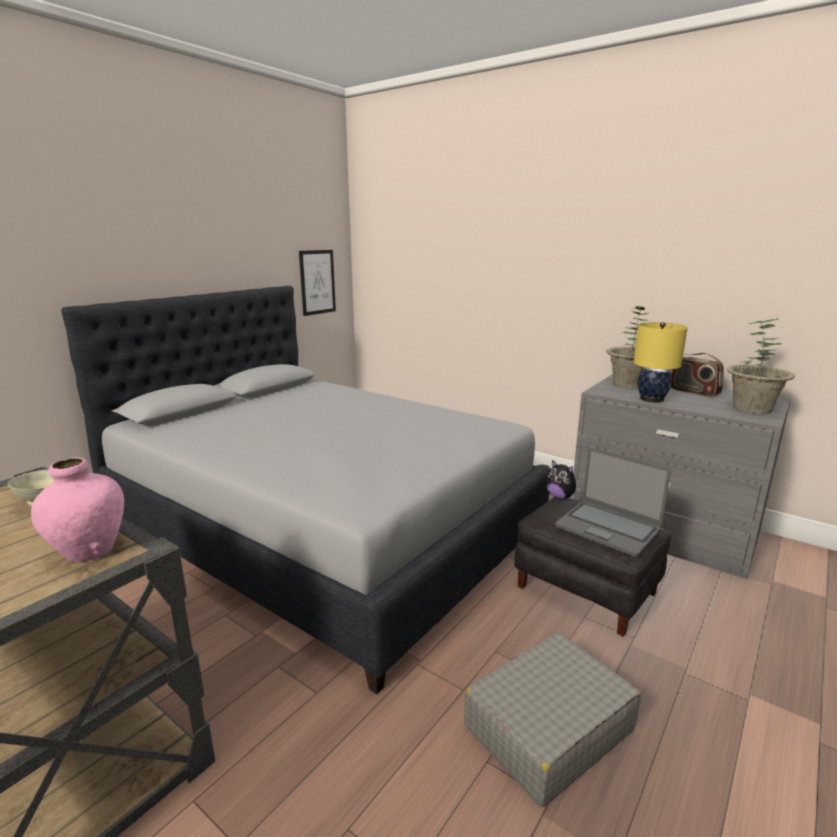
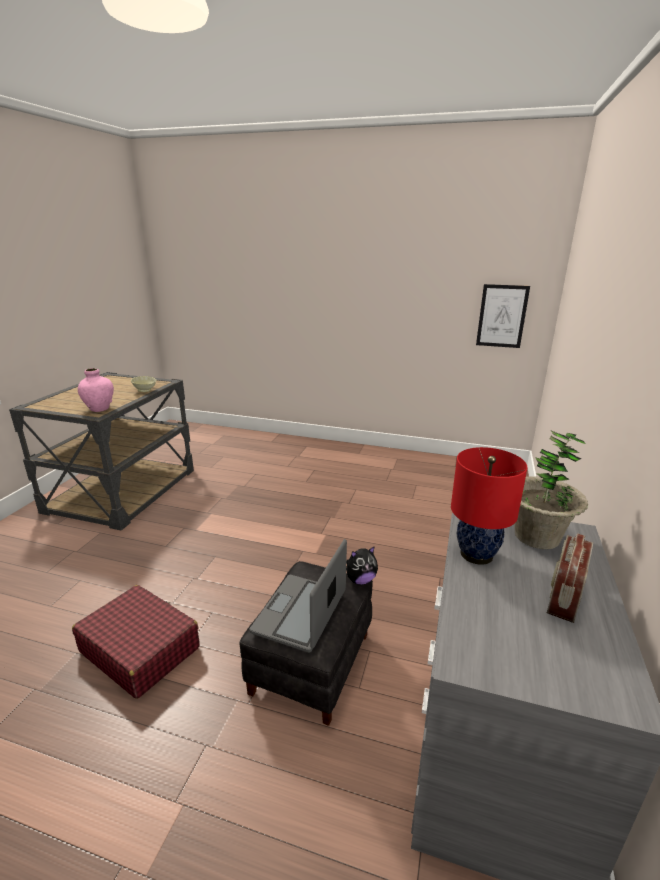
camera: 70 degrees right, 5 degrees up
(322, 527) = (329, 500): grey bed -> none
(547, 728) = (140, 649): grey suitcase -> red suitcase
(560, 497) = (360, 580): plush toy -> plush toy turned 135 degrees counterclockwise
(652, 399) = (476, 554): yellow table lamp -> red table lamp
(752, 408) = (519, 656): potted plant -> none

